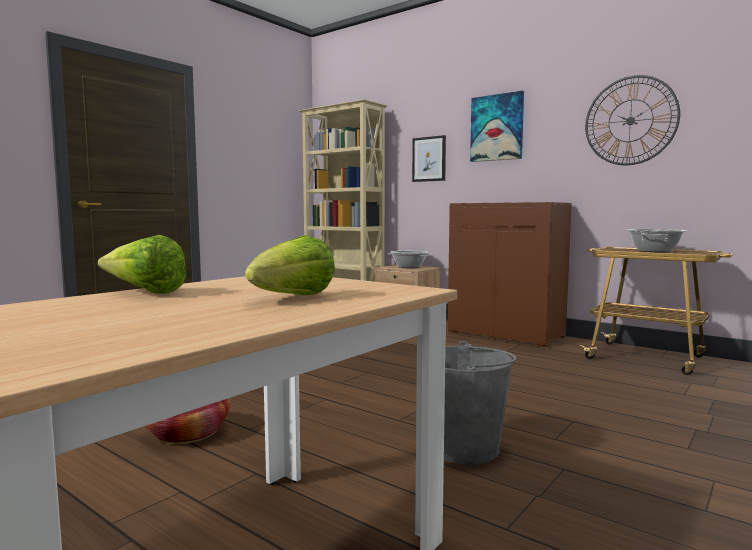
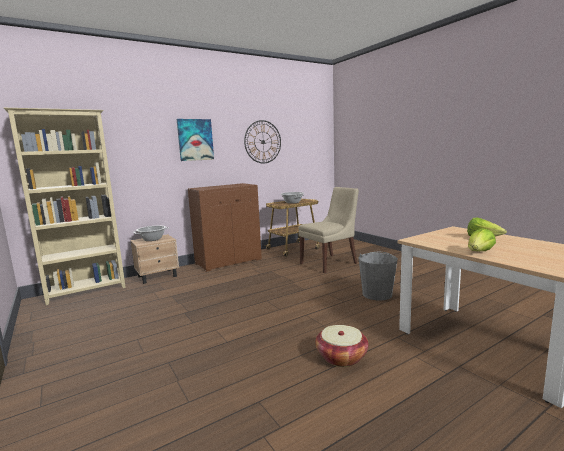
camera: 70 degrees left, 5 degrees up
(429, 159) = (145, 158): picture -> none
(607, 393) = (330, 263): none -> beige chair

